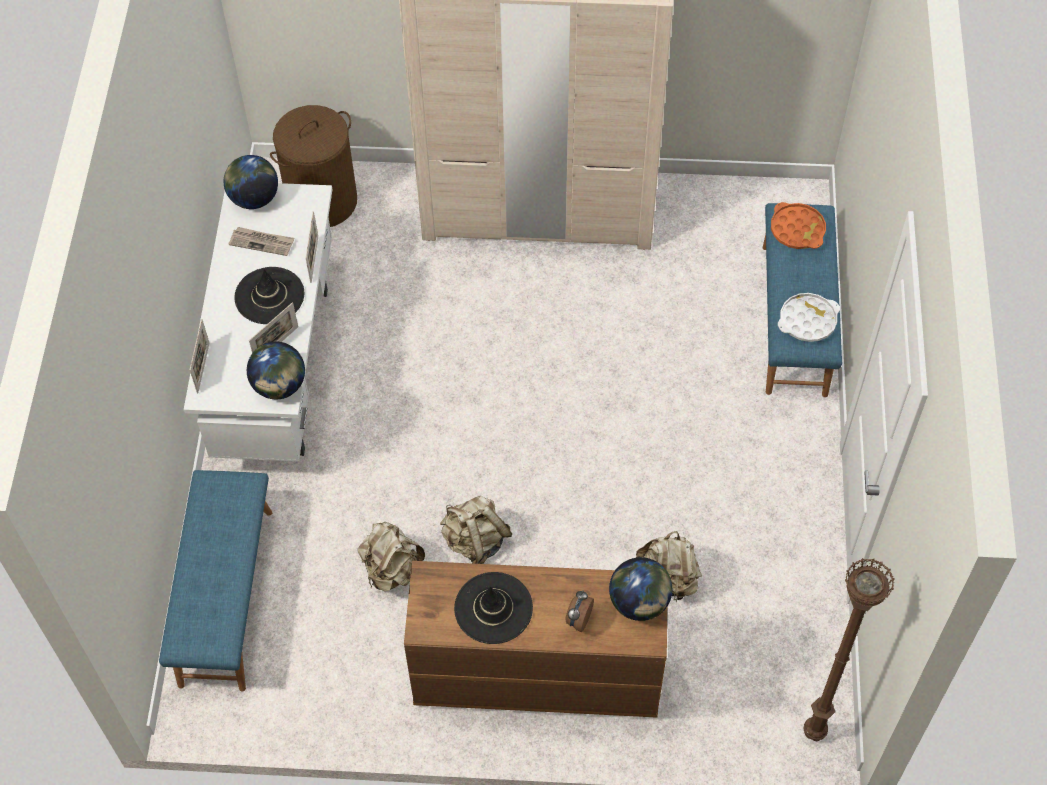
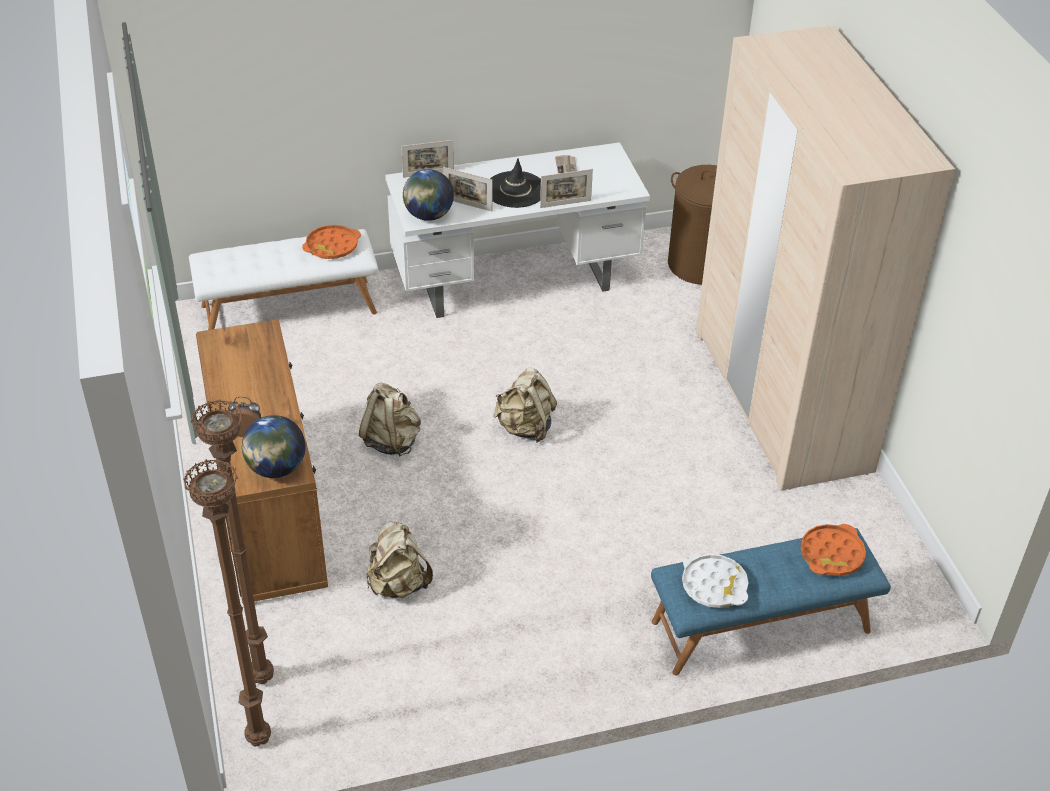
camera: 70 degrees right, 15 degrees down
(220, 507) = (332, 246): none -> orange tray
(225, 596) = (289, 308): blue bench -> white bench
(254, 198) = (610, 159): globe -> none
(391, 569) = (345, 395): beige backpack -> beige backpack (525, 428)
(493, 608) = (244, 376): black hat -> none
(746, 716) = (264, 678): none -> brown floor lamp

